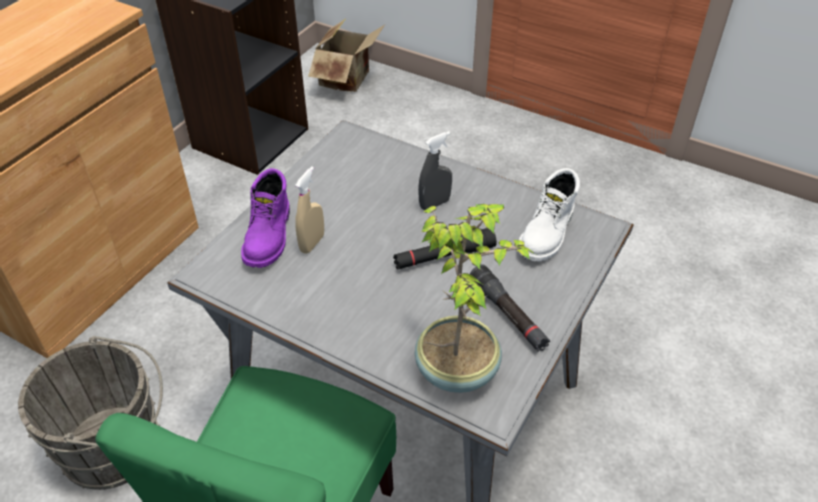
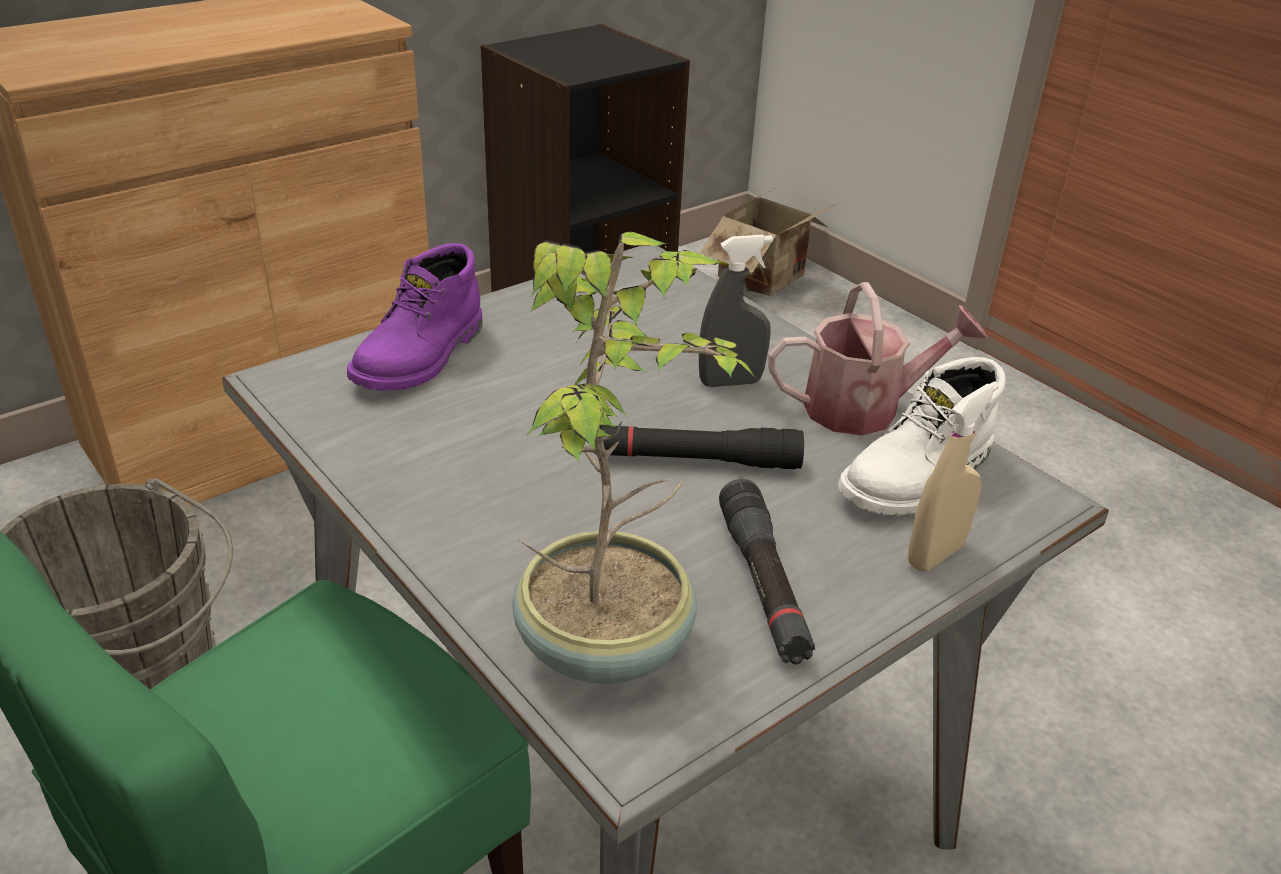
camera: 20 degrees right, 10 degrees down
(312, 243) = (483, 383): beige spray bottle -> beige spray bottle (935, 555)
(505, 200) = (864, 408): none -> watering can

